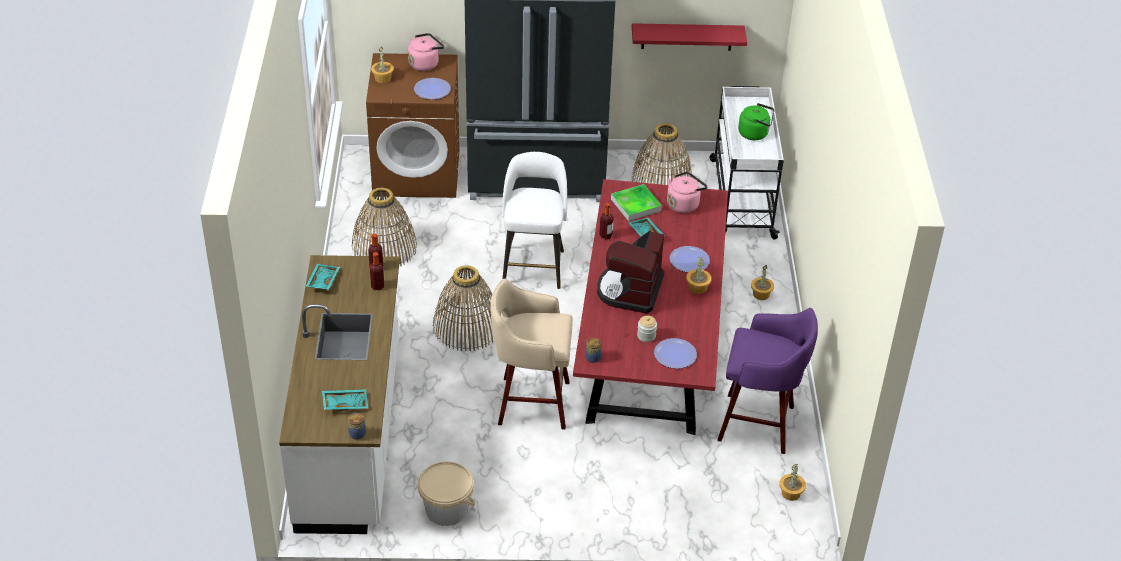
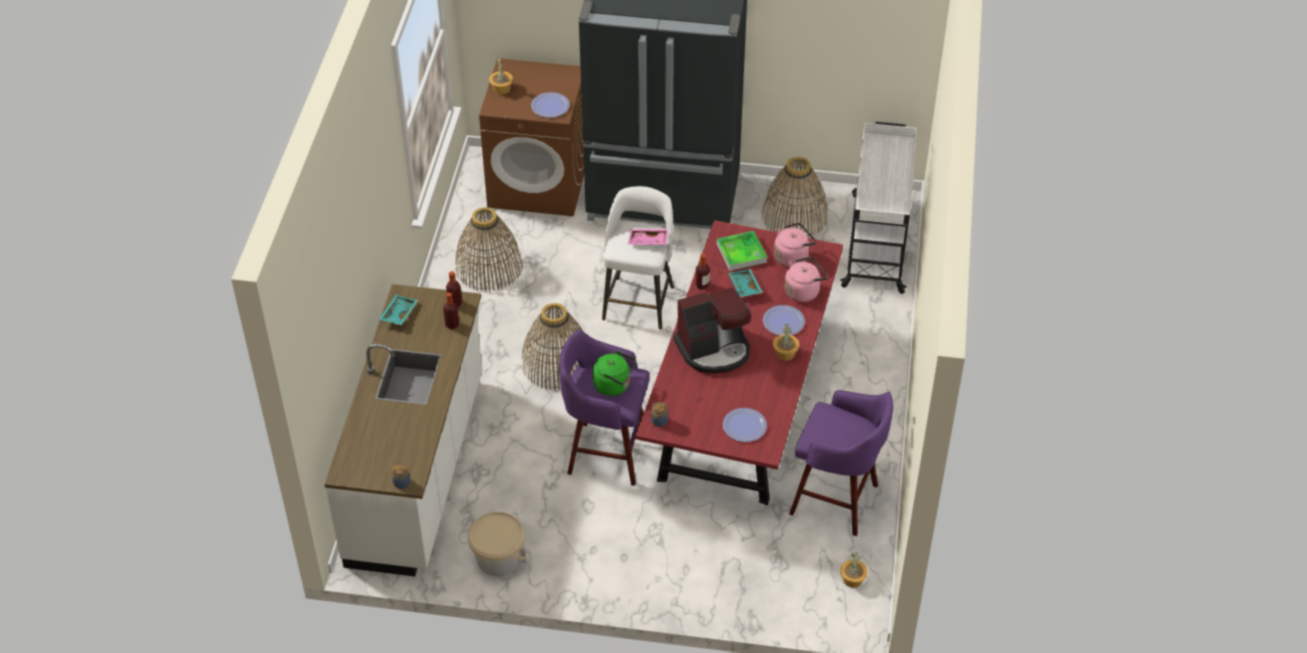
camera: 10 degrees right, 5 degrees up
(345, 403) = (396, 449): turquoise tray -> none
(425, 64) = (549, 75): pink kettle -> pink kettle (803, 291)
(530, 402) = (605, 453): beige stool -> purple stool
(544, 203) = (648, 241): none -> pink tray
(630, 290) = (714, 349): coffee machine -> coffee machine turned 135 degrees counterclockwise
(646, 336) = (719, 402): jar -> none
(687, 36) = (828, 67): red shelf -> none
(755, 133) = (889, 180): green kettle -> green kettle (614, 385)
(761, 294) = (872, 355): potted plant -> none

